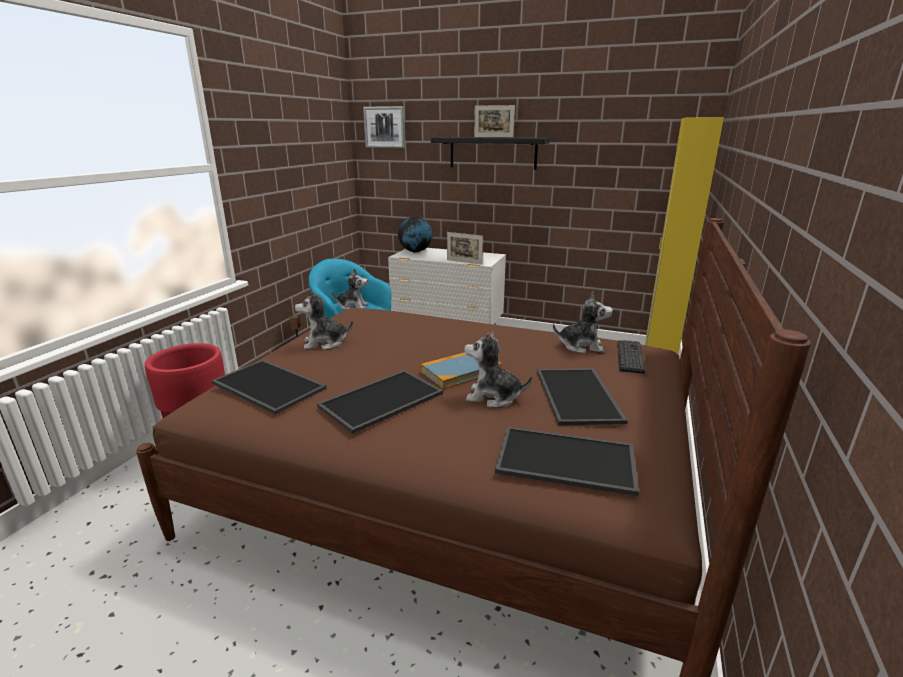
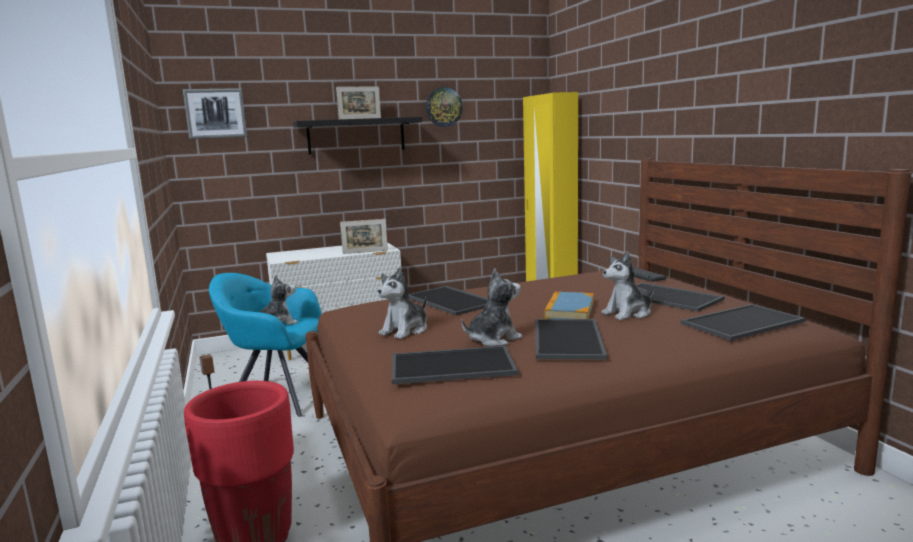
camera: 40 degrees left, 10 degrees down
(410, 328) = (452, 301): none -> tray
(415, 251) = (287, 255): globe -> none
(581, 346) = (597, 277): plush toy -> plush toy (493, 339)
(583, 127) = (443, 107): none -> wall clock

